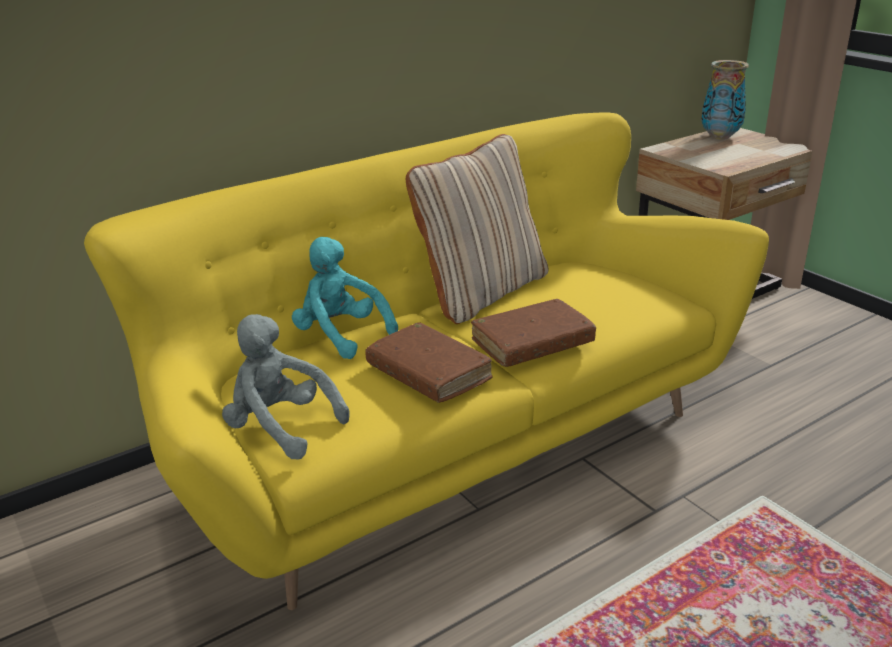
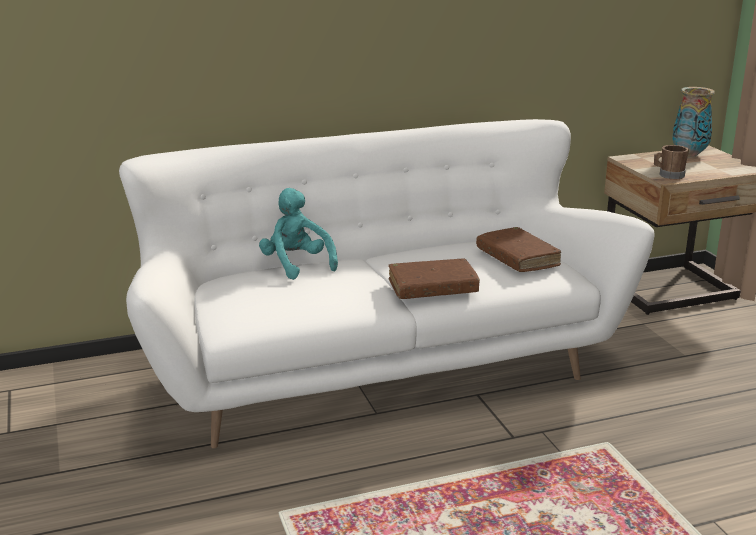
camera: 15 degrees right, 5 degrees down
(281, 427) = (224, 313): grey plush toy -> none
(428, 373) = (343, 296): brown book -> brown book (517, 258)
(449, 443) = (378, 368): yellow sofa -> white sofa
(481, 292) = (420, 251): beige pillow -> none
(722, 164) = (668, 175): none -> brown mug

